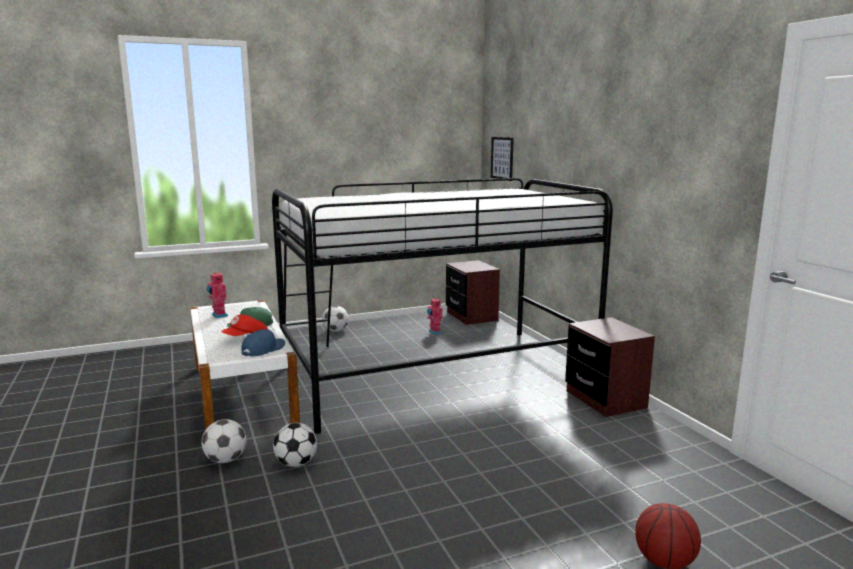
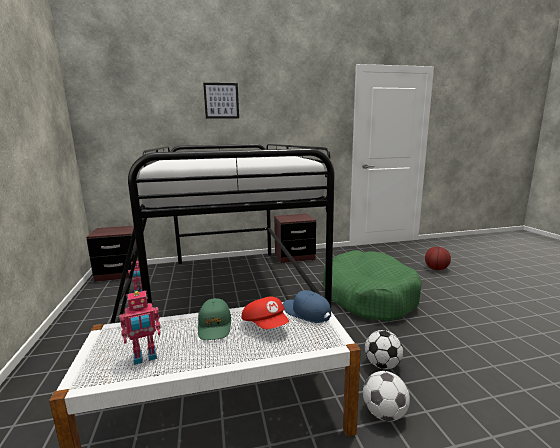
camera: 80 degrees left, 0 degrees up
(336, 330) = (64, 344): football -> none
(473, 463) = (368, 296): none -> green dog bed
(502, 158) = (117, 134): picture -> picture (221, 101)

